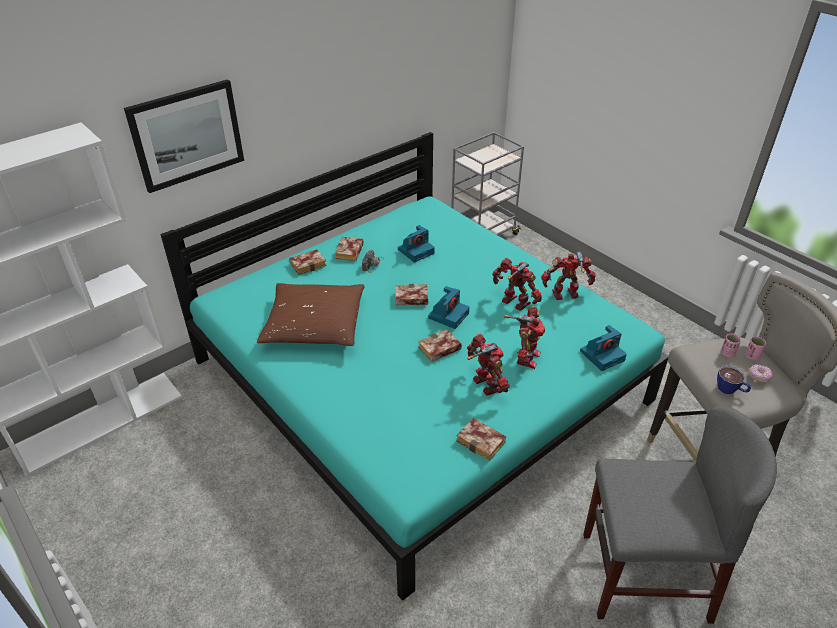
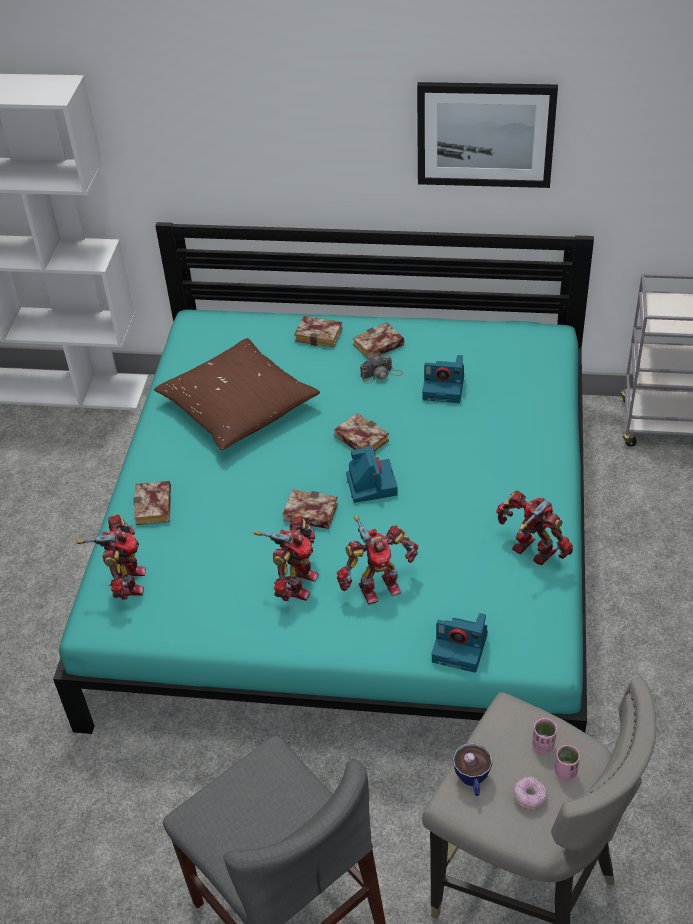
camera: 50 degrees right, 5 degrees up
(187, 135) = (207, 124): picture -> picture (485, 134)
(448, 315) = (371, 484): camera -> camera turned 90 degrees counterclockwise
(483, 442) = (213, 632): book -> book (155, 508)
(514, 303) = (459, 521): toy robot -> toy robot (127, 582)

